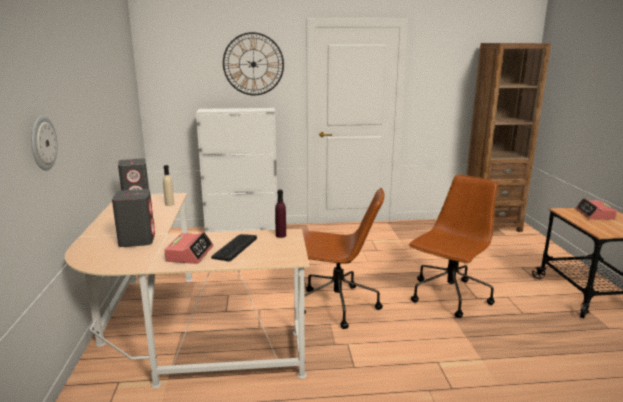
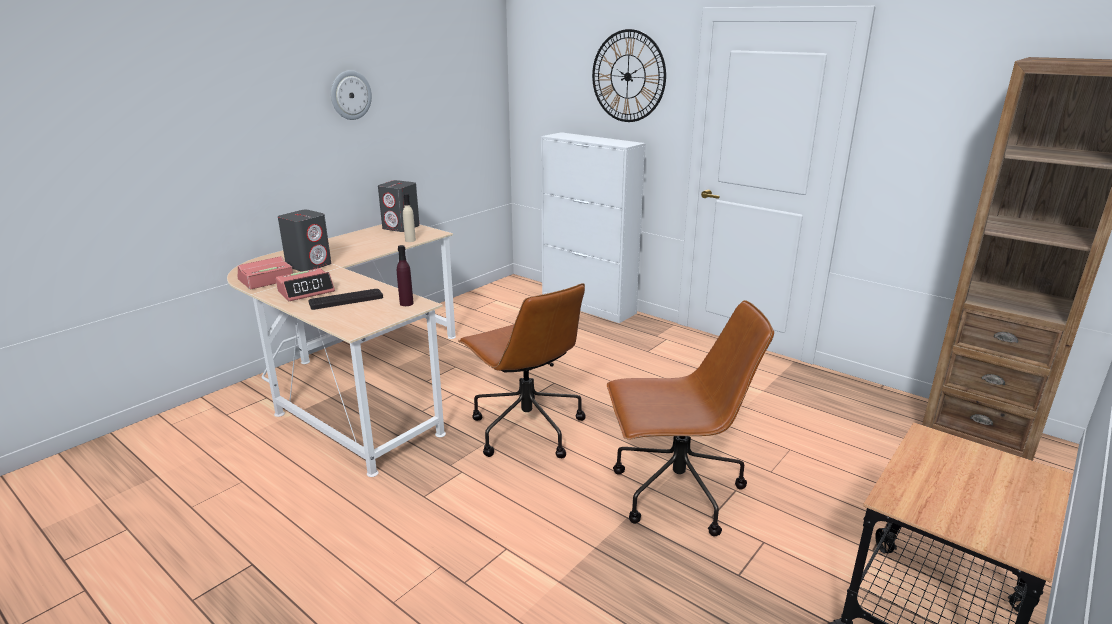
camera: 45 degrees right, 5 degrees up
(42, 143) = (240, 148): wall clock -> wall clock (350, 95)
(594, 214) = (984, 471): alarm clock -> alarm clock (266, 280)

